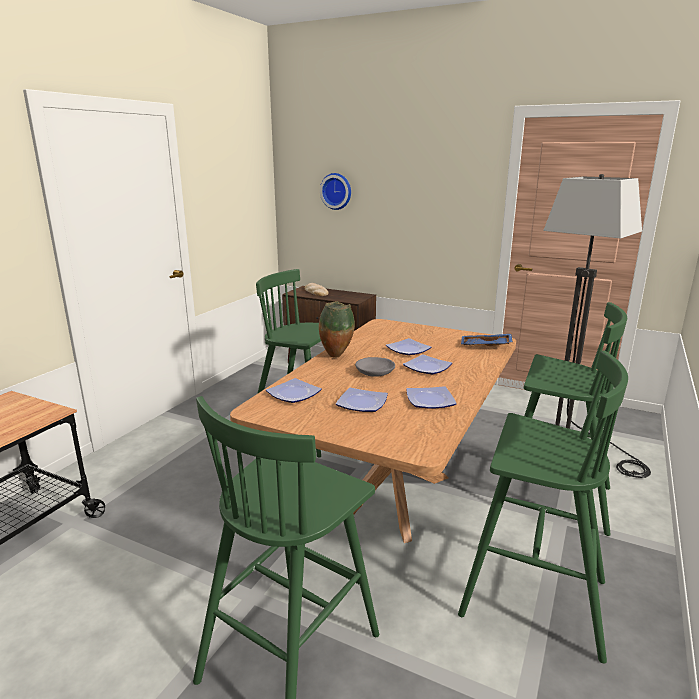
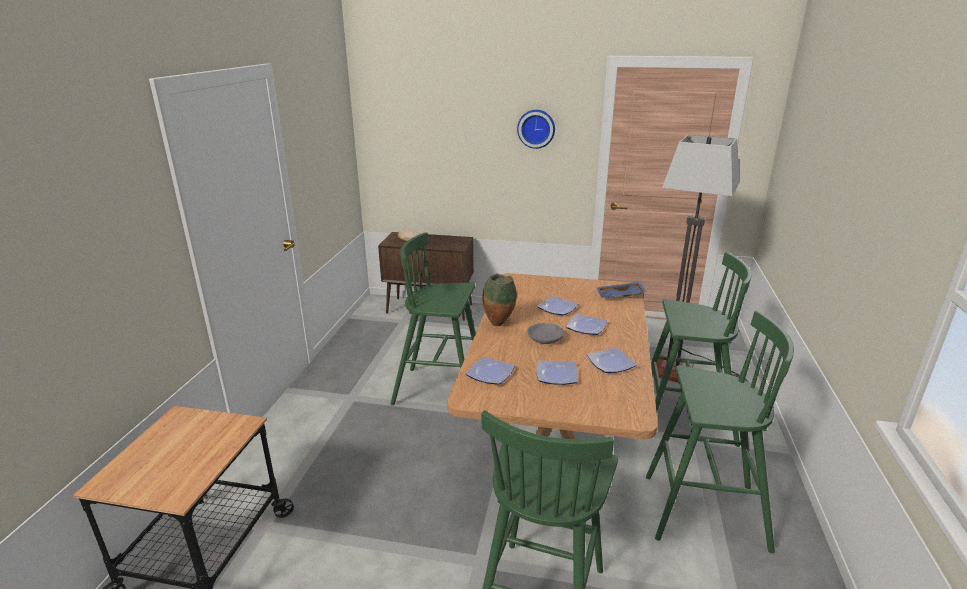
camera: 15 degrees left, 5 degrees up
(336, 191) = (426, 135): wall clock -> wall clock (536, 128)

